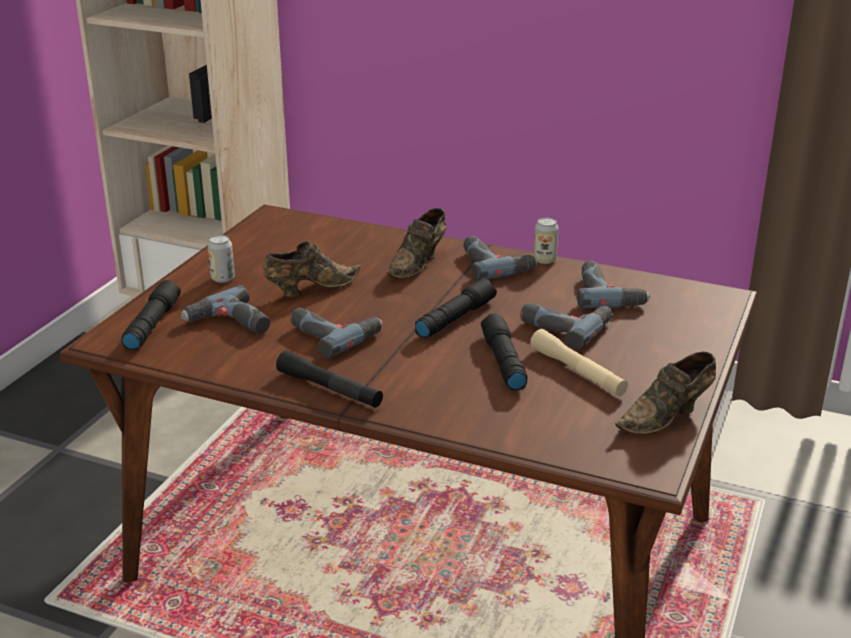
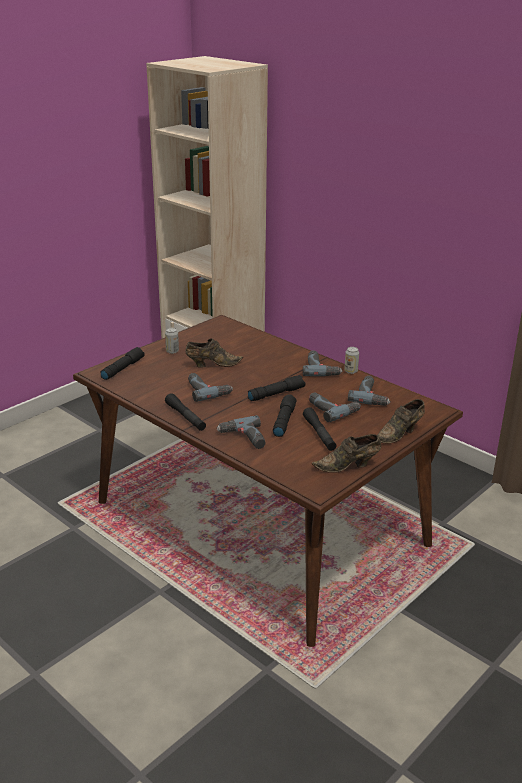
camera: 20 degrees right, 0 degrees up
(229, 324) = (159, 375): power drill -> power drill (243, 438)
(418, 264) = (279, 361): brown shoe -> brown shoe (400, 434)
(577, 372) = (319, 434): beige flashlight -> black flashlight

